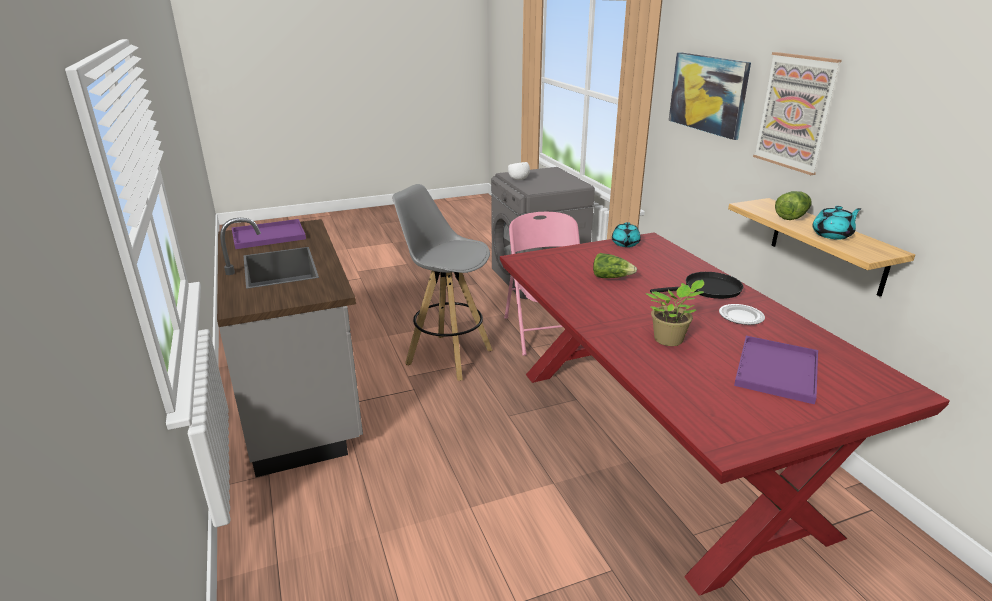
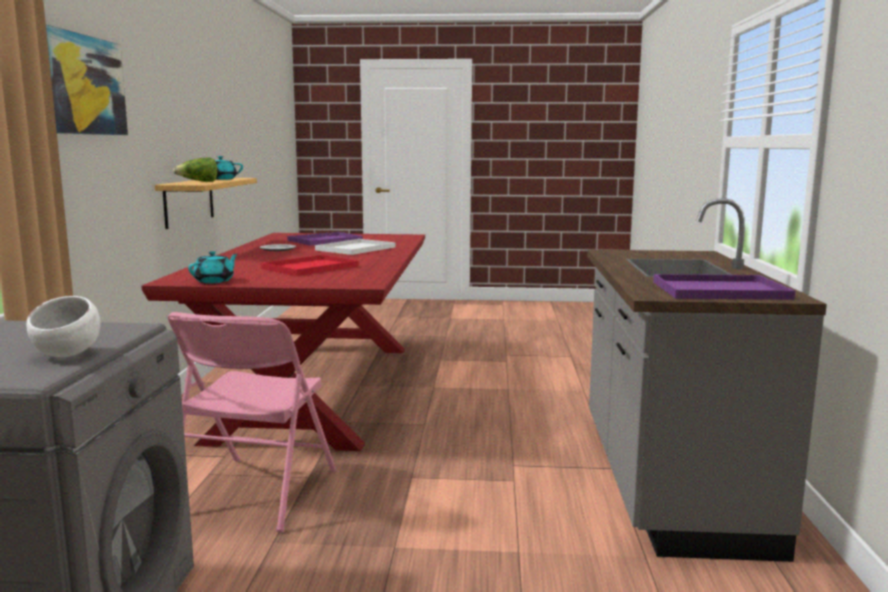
camera: 155 degrees left, 15 degrees down
(448, 356) = (438, 493): grey stool -> none
(611, 277) = (309, 267): lettuce -> red tray
(670, 340) = (355, 249): potted plant -> white tray
(708, 289) = (252, 257): black frying pan -> none
(795, 112) = (152, 94): picture -> none

